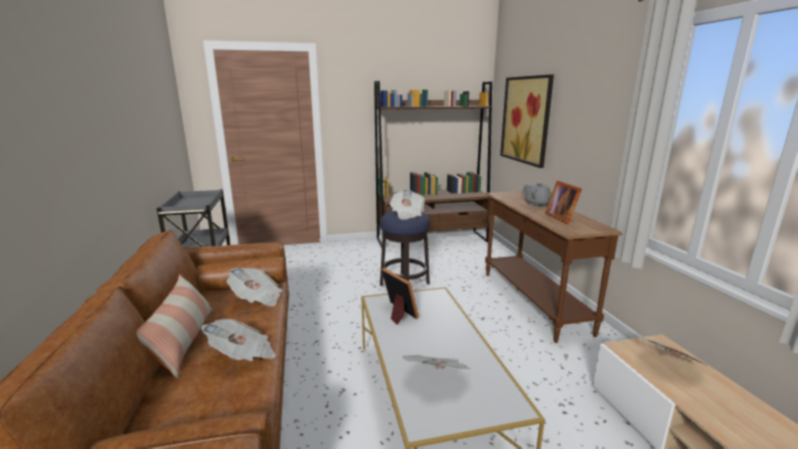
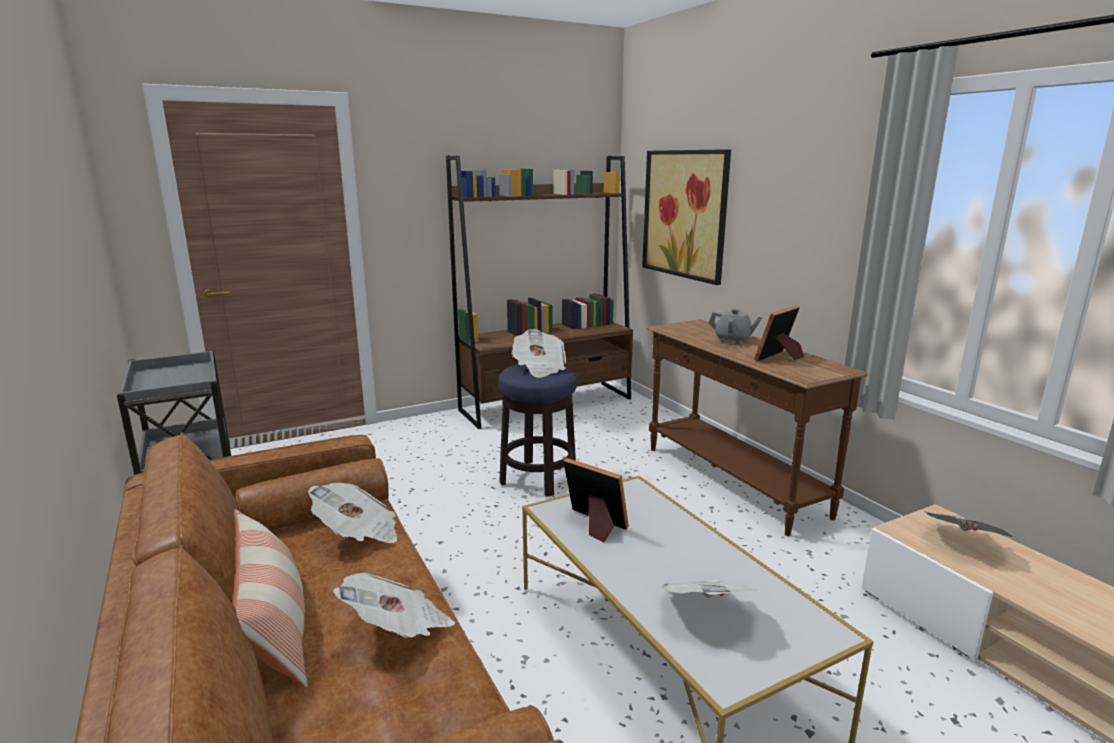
camera: 15 degrees left, 0 degrees up
(562, 218) = (779, 358): picture frame -> picture frame turned 75 degrees clockwise

